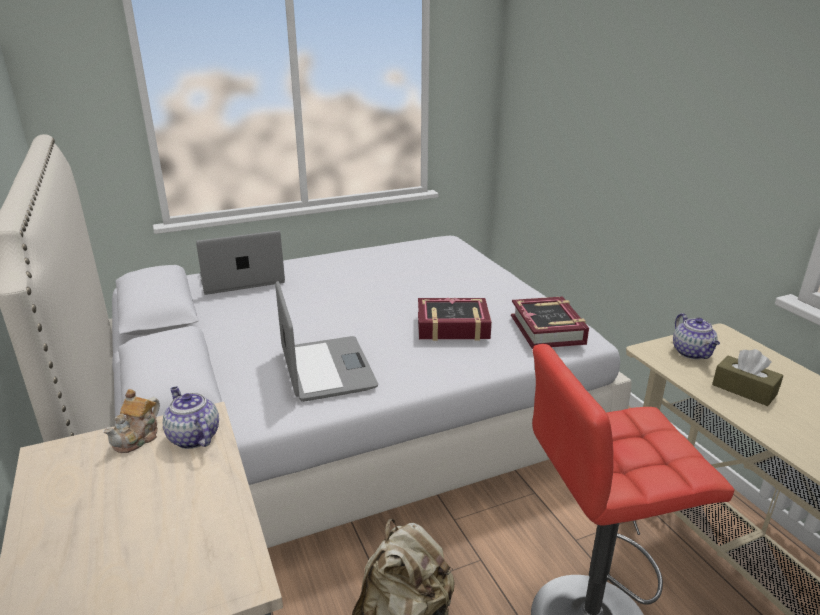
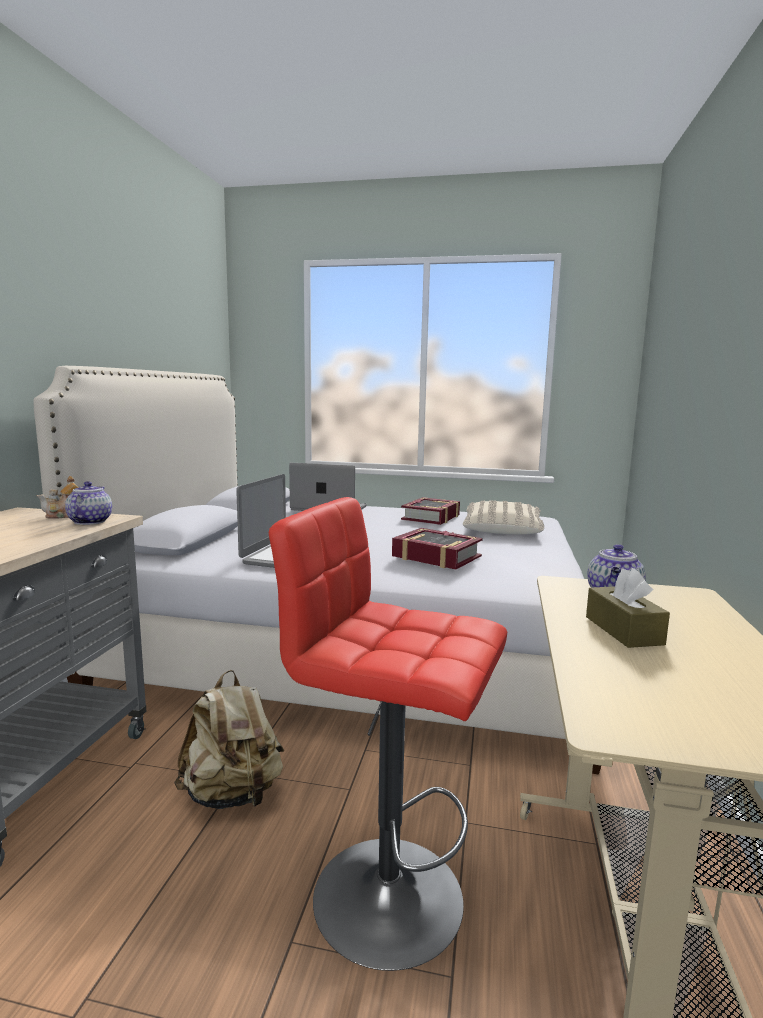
camera: 35 degrees right, 15 degrees down
(442, 266) = (502, 529): none -> beige pillow
(548, 329) = (527, 578): book -> book (431, 517)

